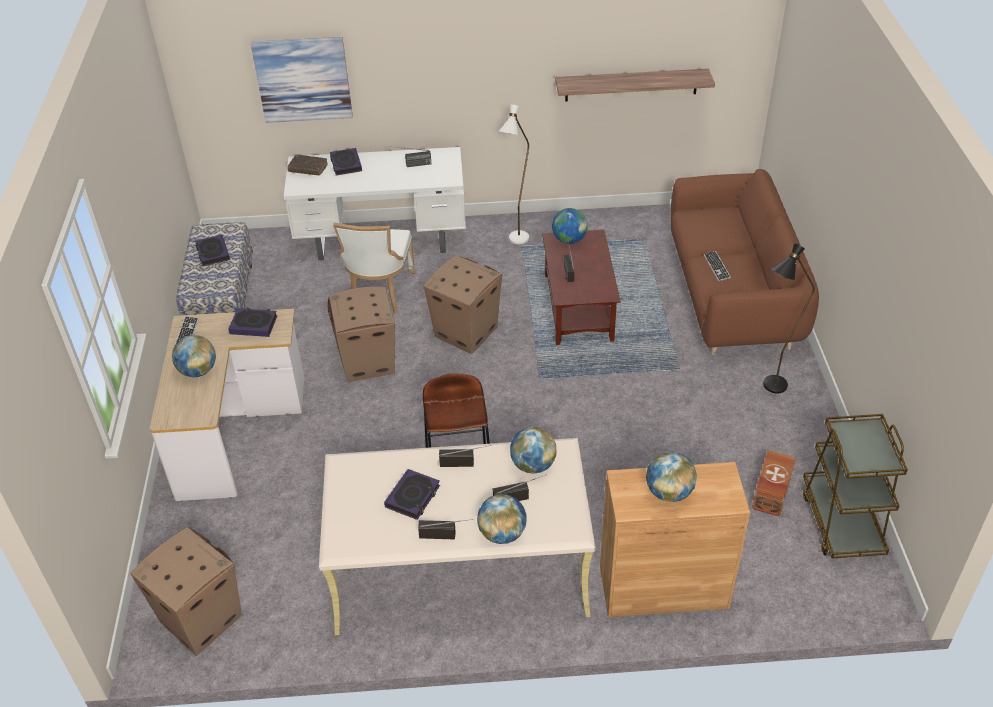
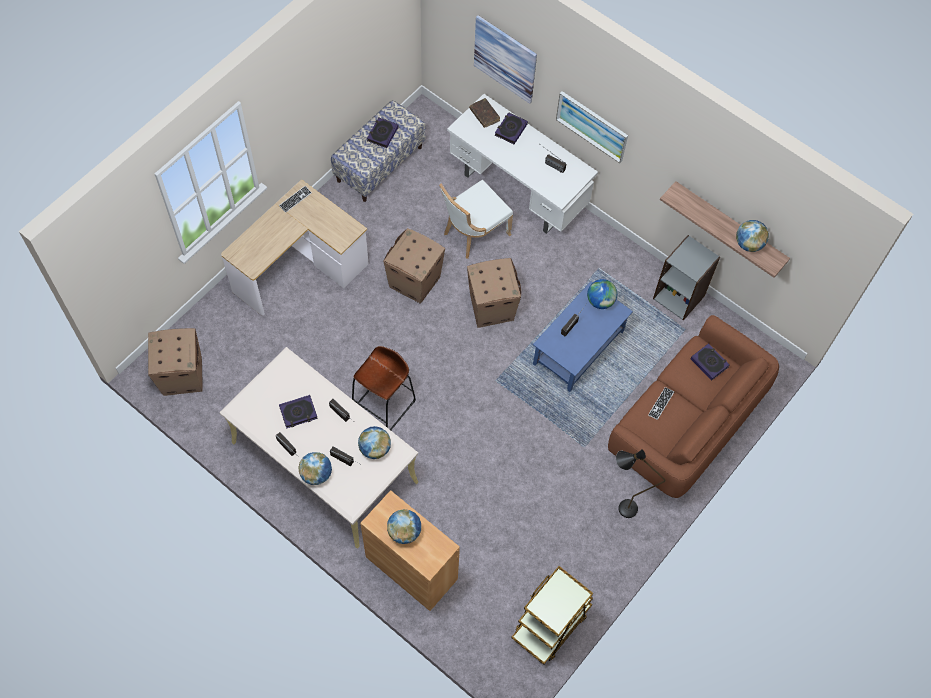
camera: 40 degrees right, 20 degrees up
(198, 371) = (277, 232): globe -> globe (748, 244)
(253, 325) = (334, 223): book -> book (709, 363)
(436, 85) = (592, 126): none -> picture
(516, 242) = (599, 263): white floor lamp -> none
(578, 308) = (578, 348): brown coffee table -> blue coffee table
(610, 222) = (679, 297): none -> grey bookcase
(770, 492) = (535, 570): brown storage box -> none

